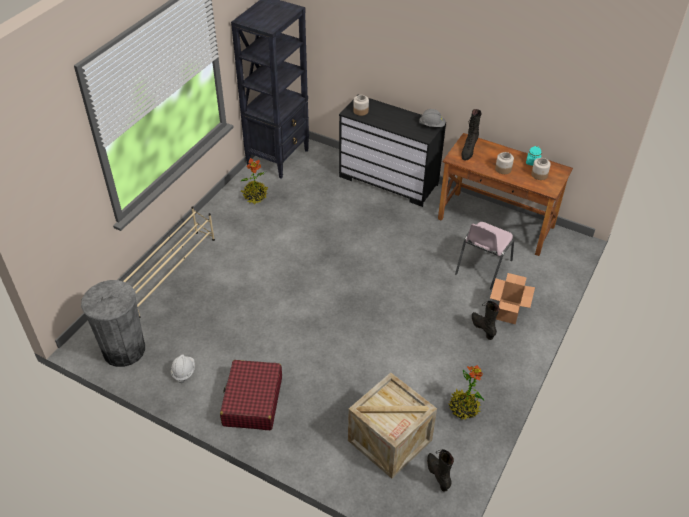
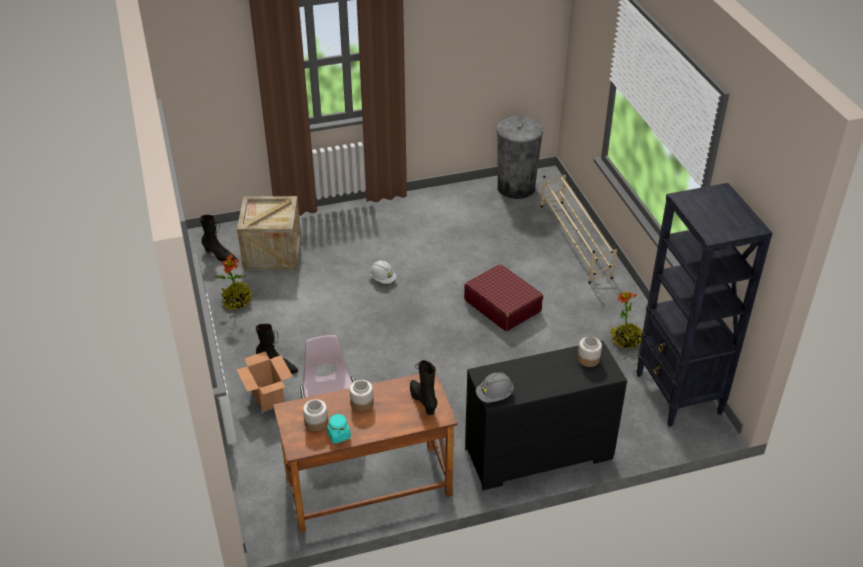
camera: 135 degrees right, 5 degrees down
(183, 371) = (459, 201): white hard hat -> white hard hat (382, 279)
(252, 401) = (391, 216): red suitcase -> red suitcase (502, 305)

